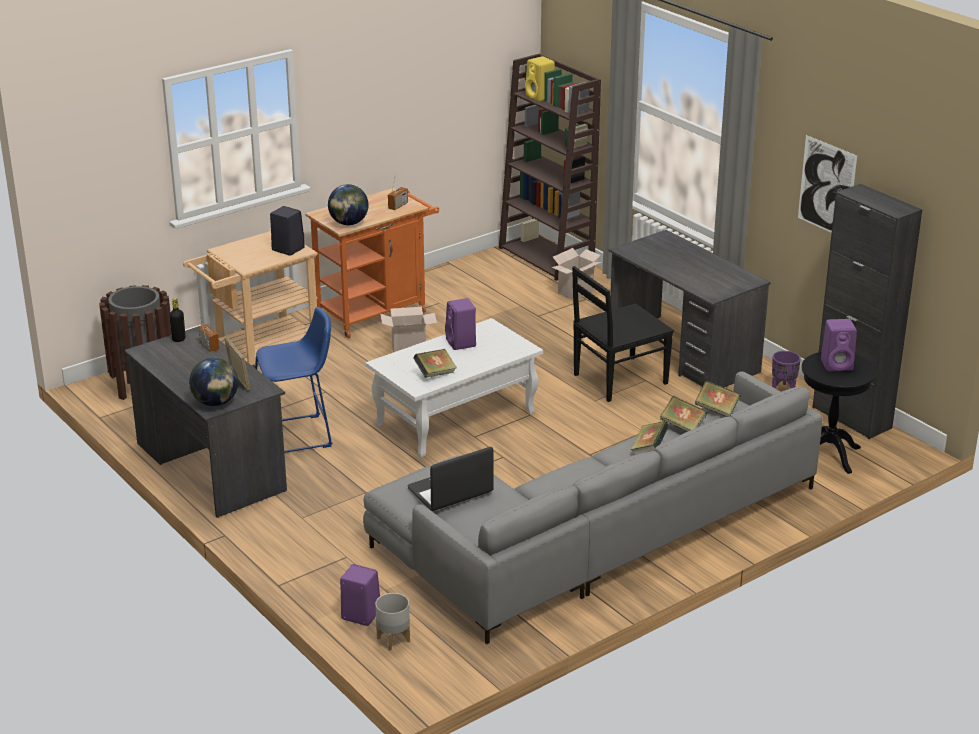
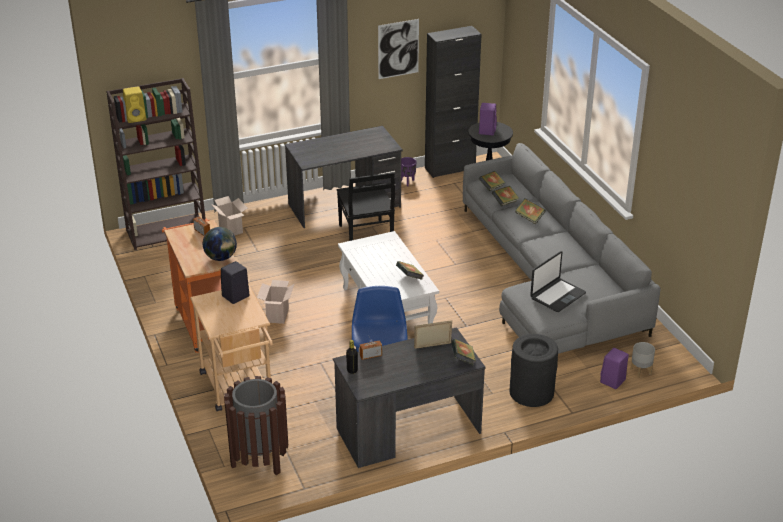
camera: 75 degrees left, 5 degrees up
(215, 403) = (463, 360): globe -> book
(313, 547) = (531, 392): none -> black trash can
(450, 491) = (557, 295): laptop -> laptop turned 120 degrees counterclockwise
(461, 343) = (370, 261): purple speaker -> none

